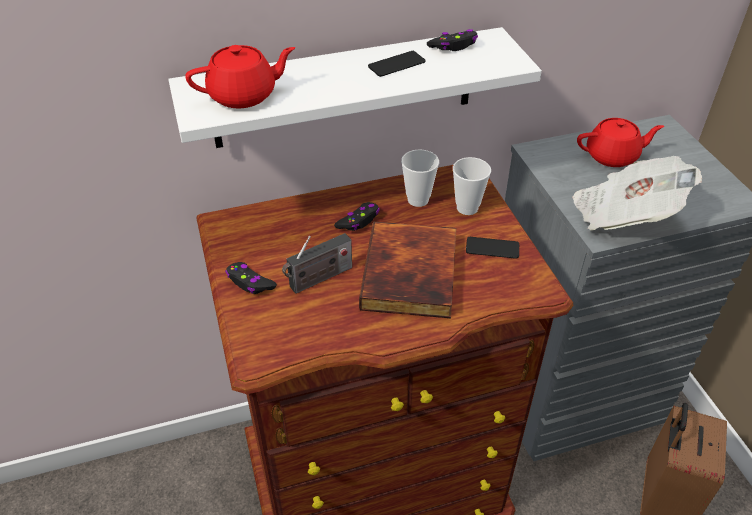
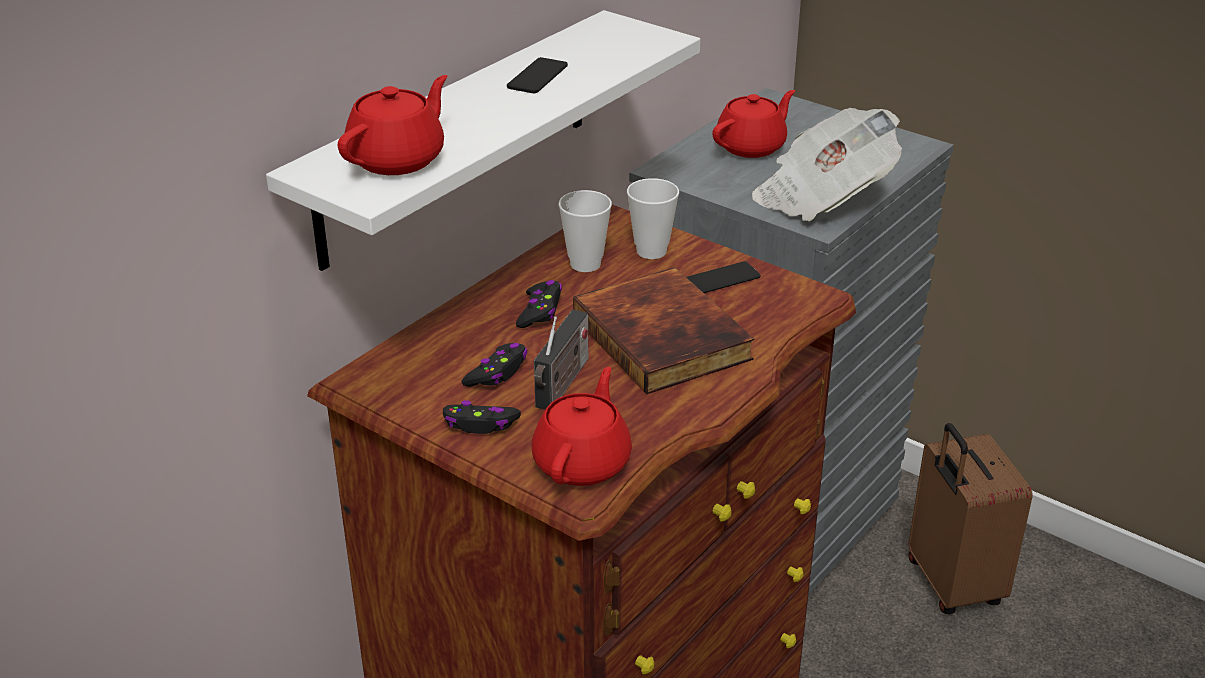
camera: 35 degrees left, 10 degrees down
(277, 339) = (583, 462): none -> red teapot
(453, 46) = (577, 42): black game controller -> black game controller (497, 373)

